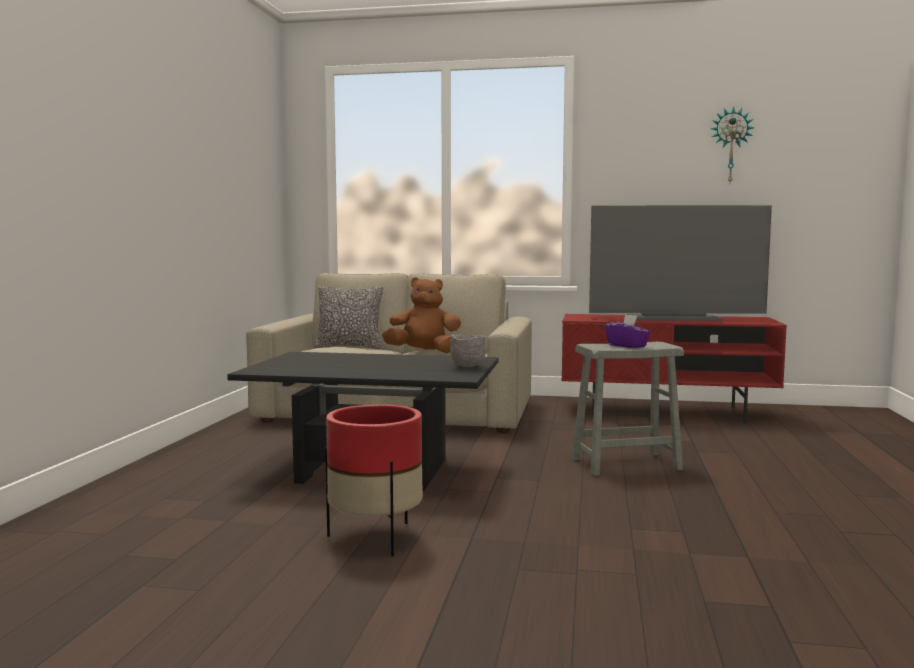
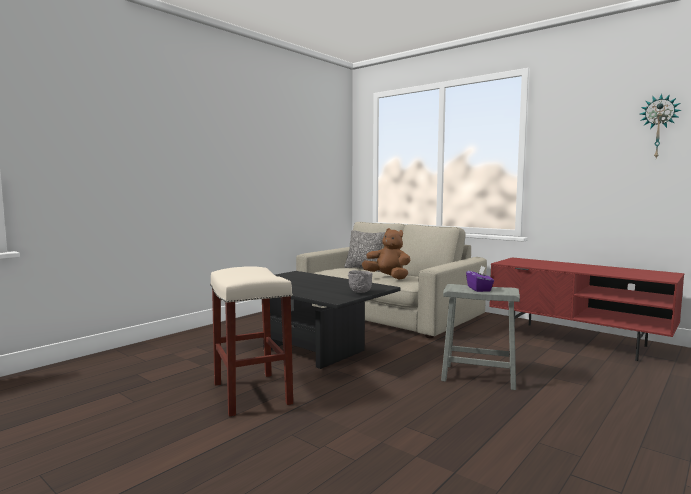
camera: 30 degrees right, 0 degrees up
(375, 538) = (250, 393): red planter -> beige stool
(674, 318) = (586, 268): television -> none

